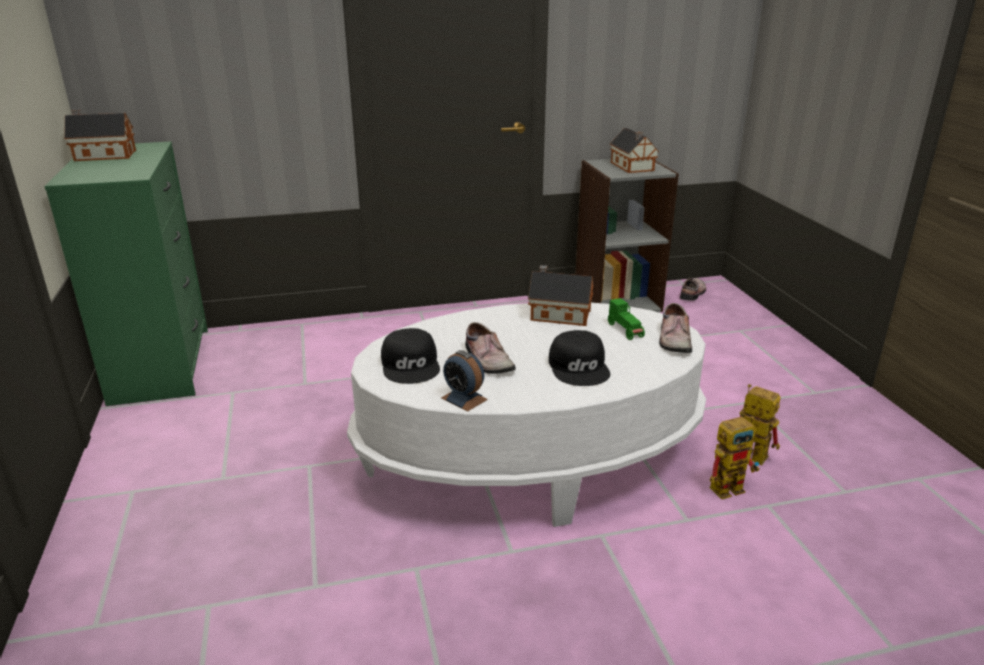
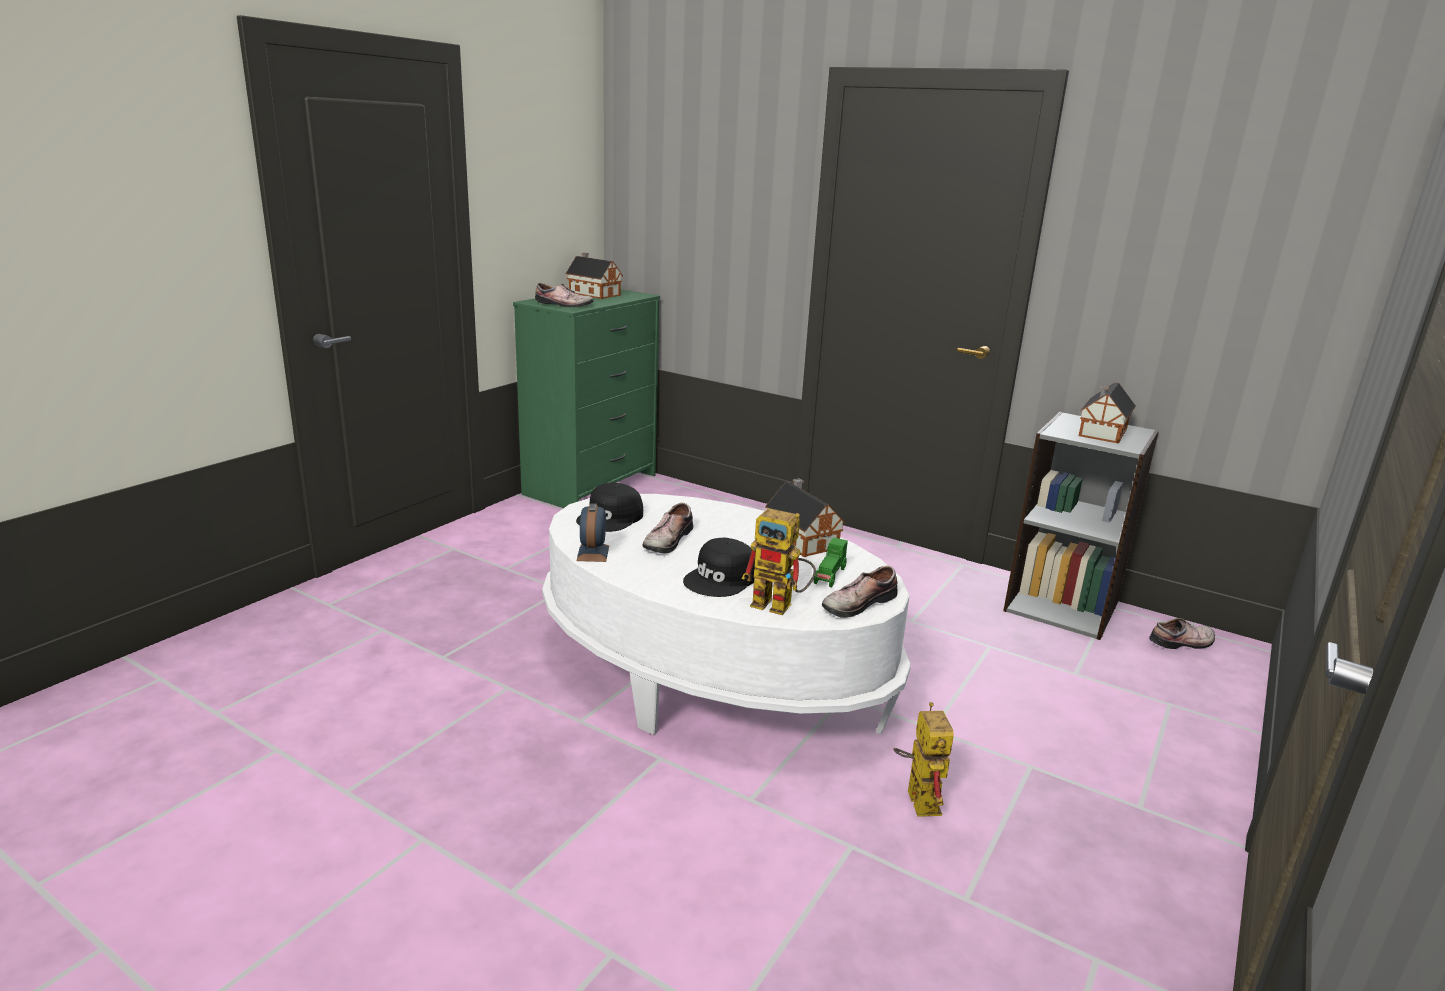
camera: 45 degrees right, 5 degrees down
(112, 174) = (563, 305): none -> shoe
(731, 486) = (846, 808): toy robot -> toy robot (780, 605)

